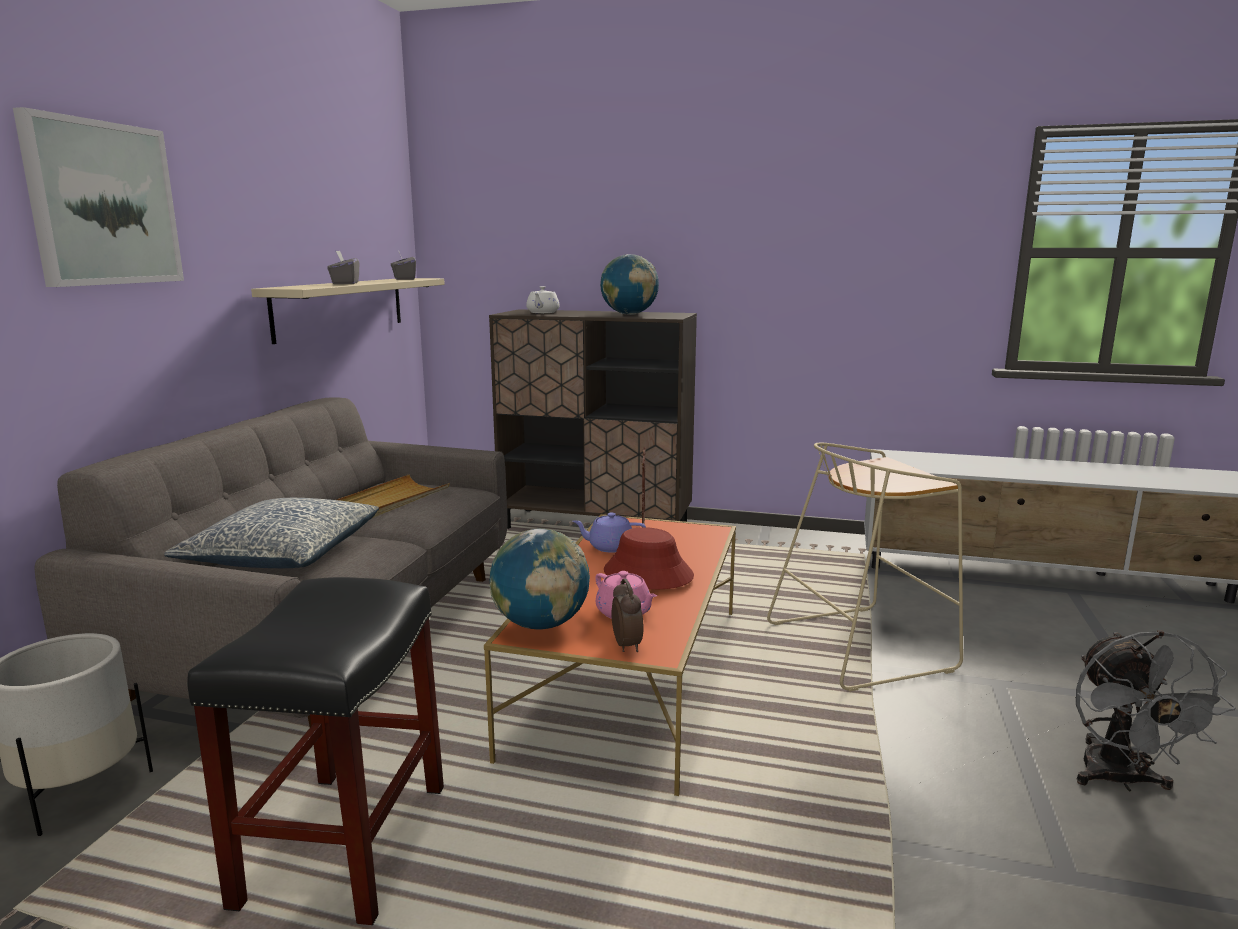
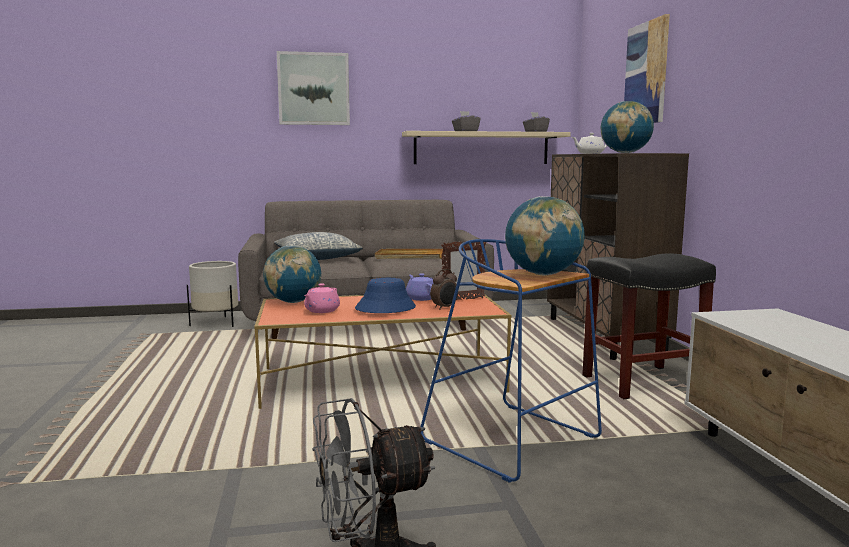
camera: 65 degrees right, 5 degrees down
(344, 841) = (198, 360): black stool -> black stool (643, 381)
(589, 216) = (646, 73): none -> picture
(627, 645) = (279, 315): alarm clock -> alarm clock (444, 308)
(647, 574) = (385, 308): red hat -> blue hat
(861, 645) = (514, 440): beige stool -> blue stool
(889, 468) = (543, 274): none -> globe

